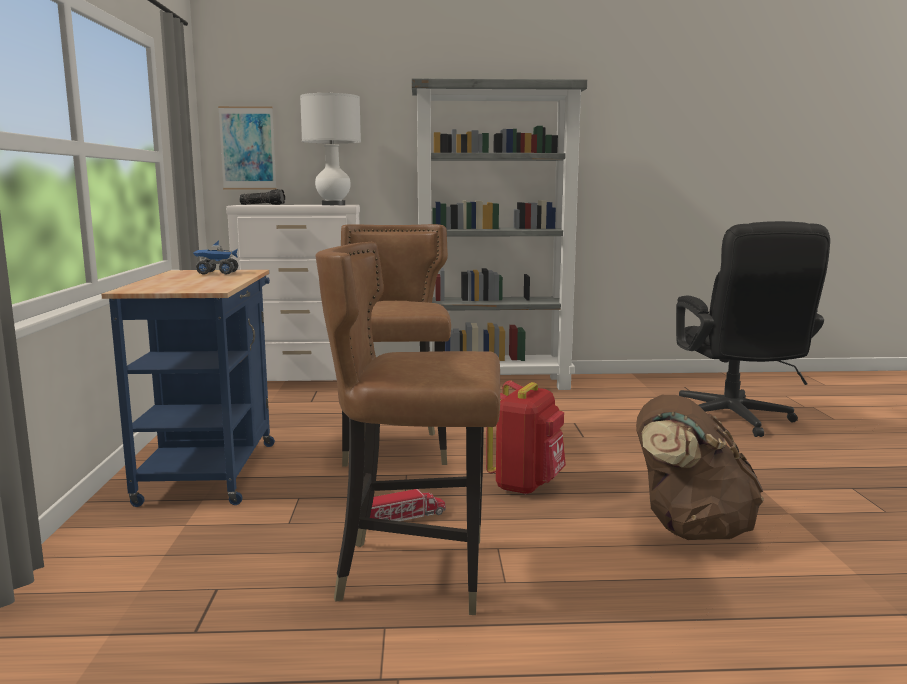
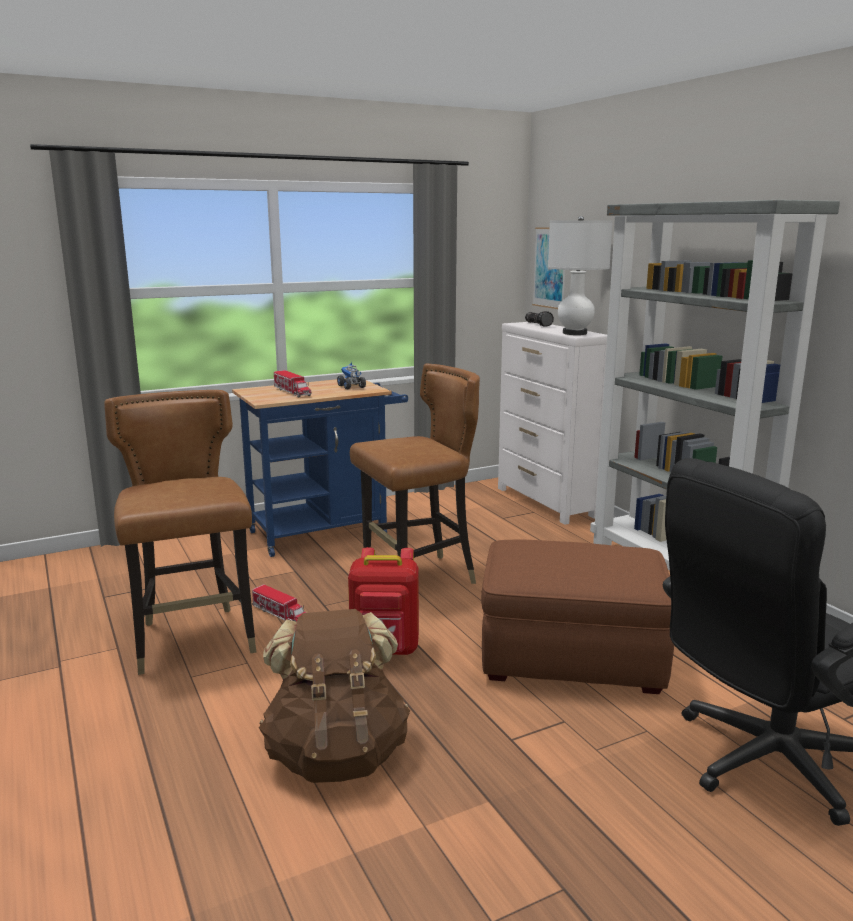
camera: 65 degrees right, 5 degrees up
(191, 283) = (292, 392): none -> toy truck
(588, 433) = (570, 658): none -> brown ottoman

